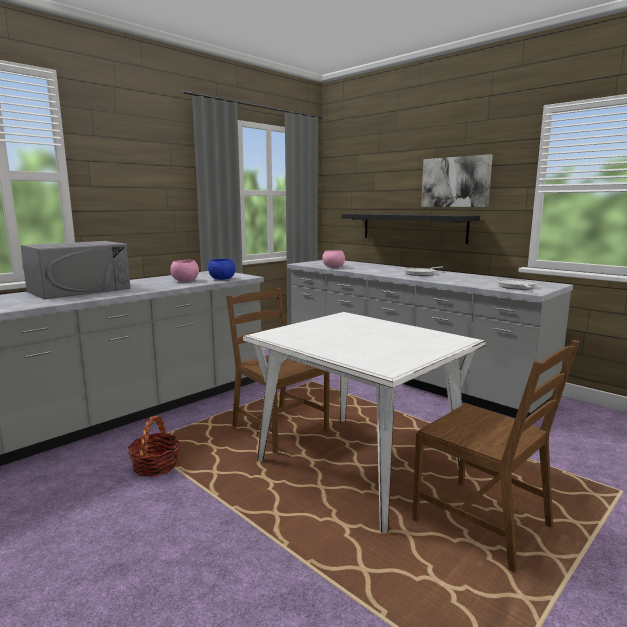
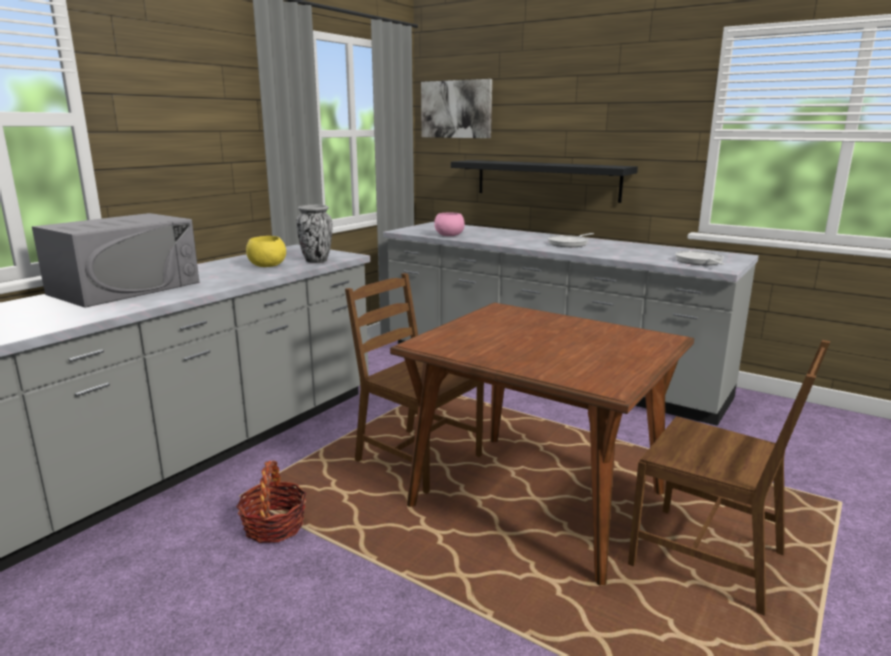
camera: 10 degrees left, 5 degrees up
(184, 281) = (266, 266): pink bowl -> yellow bowl
(221, 279) = (316, 261): blue bowl -> vase
(359, 465) = (538, 499): white dining table -> brown dining table
(455, 182) = (605, 122): picture -> picture (456, 109)

